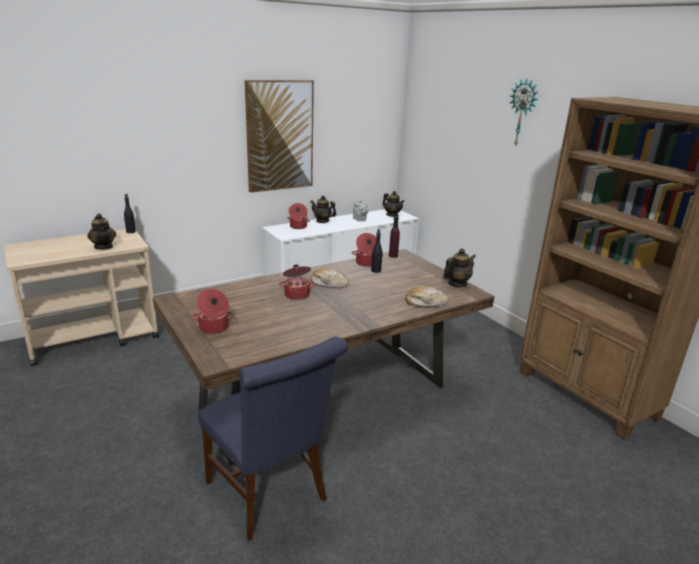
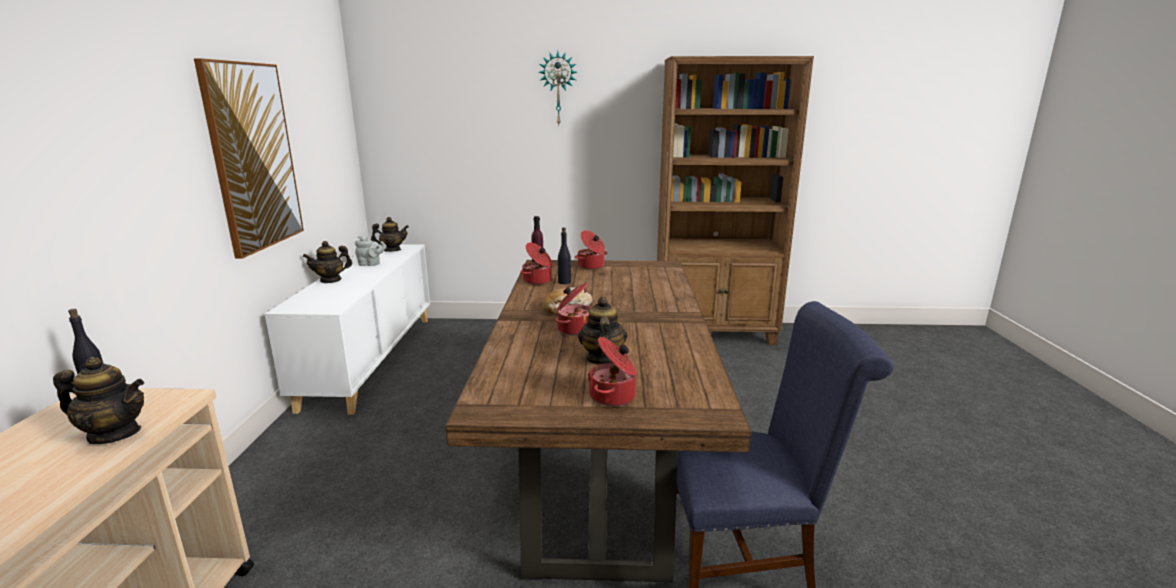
camera: 55 degrees left, 5 degrees down
(298, 227) = (317, 295): cooking pot -> cooking pot (591, 266)
(425, 303) = (666, 284): bread -> none
(457, 284) = (640, 264): teapot -> teapot (602, 358)

